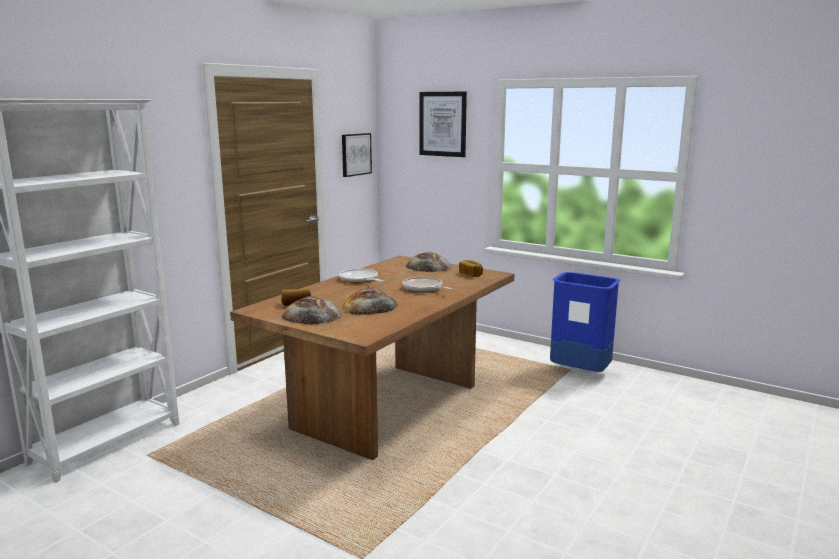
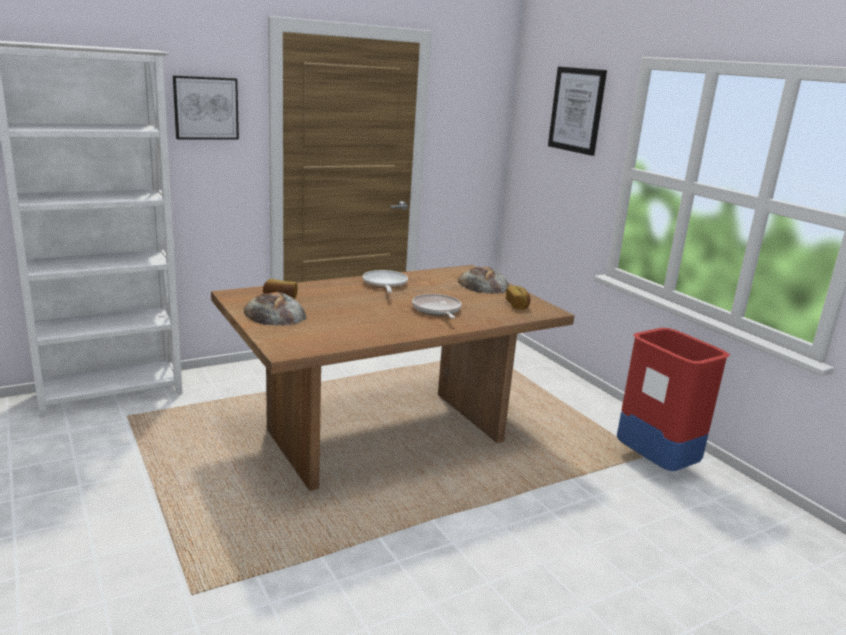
camera: 25 degrees right, 5 degrees up
(355, 154) = (475, 137): picture -> picture (206, 108)
(370, 306) = (346, 318): bread -> none
(580, 373) = (655, 463): blue trash can -> red trash can

